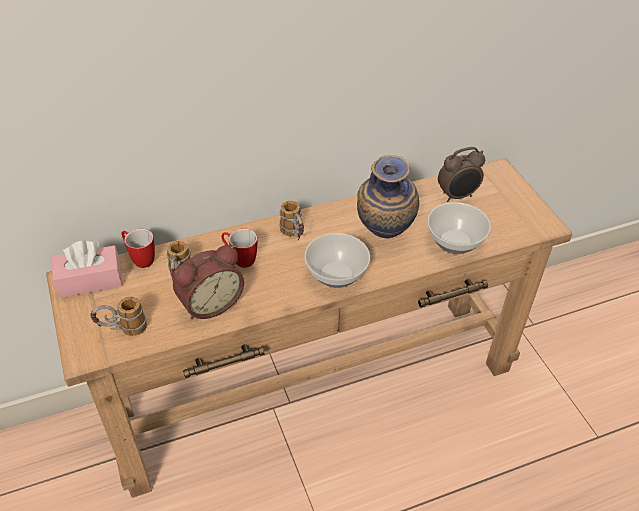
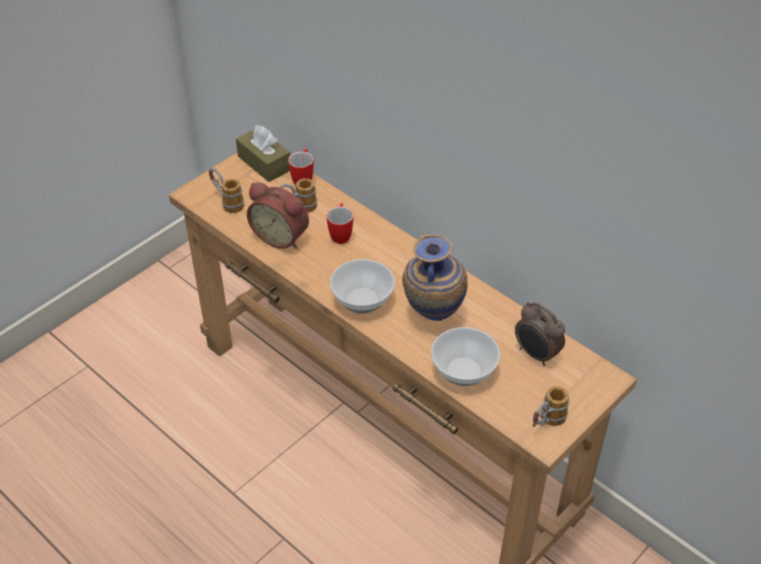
camera: 65 degrees right, 0 degrees up
(90, 280) = (264, 163): pink tissue box -> brown tissue box
(294, 236) = (392, 257): mug -> mug (546, 423)

